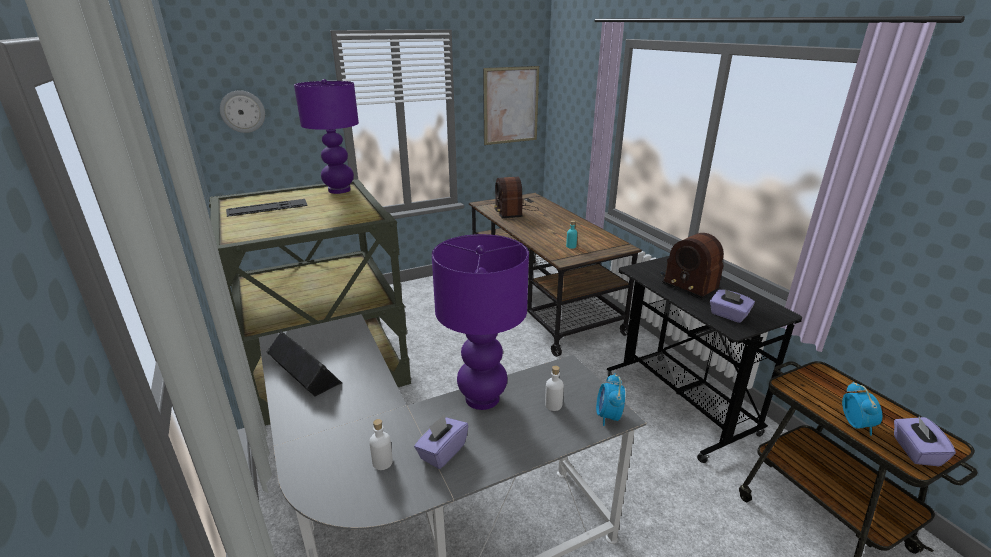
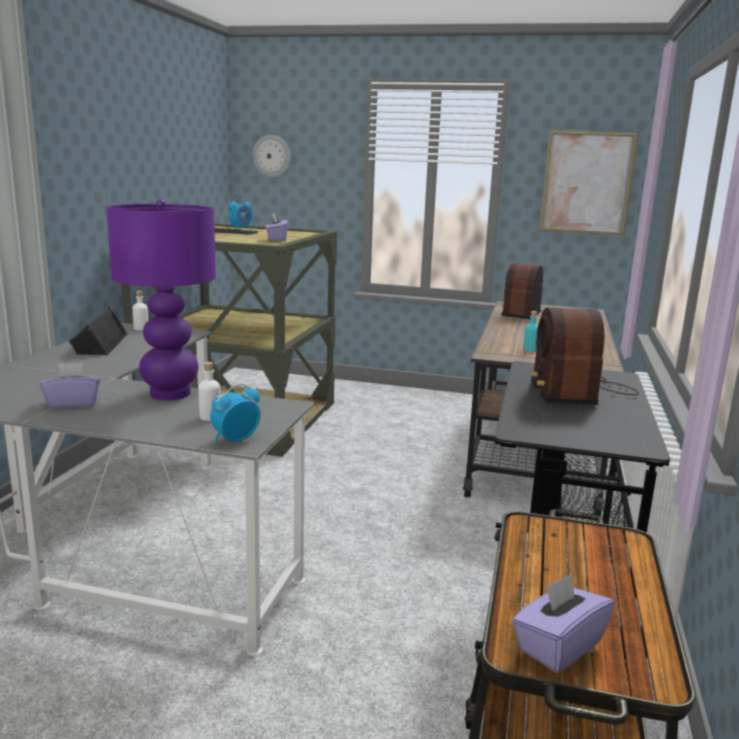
camera: 40 degrees right, 10 degrees down
(339, 190) = (301, 233): purple table lamp -> none
(382, 462) = (31, 392): white bottle -> white bottle (141, 328)
(728, 315) = (548, 423): purple tissue box -> purple tissue box (276, 239)
(855, 424) = (532, 587): alarm clock -> alarm clock (241, 228)

